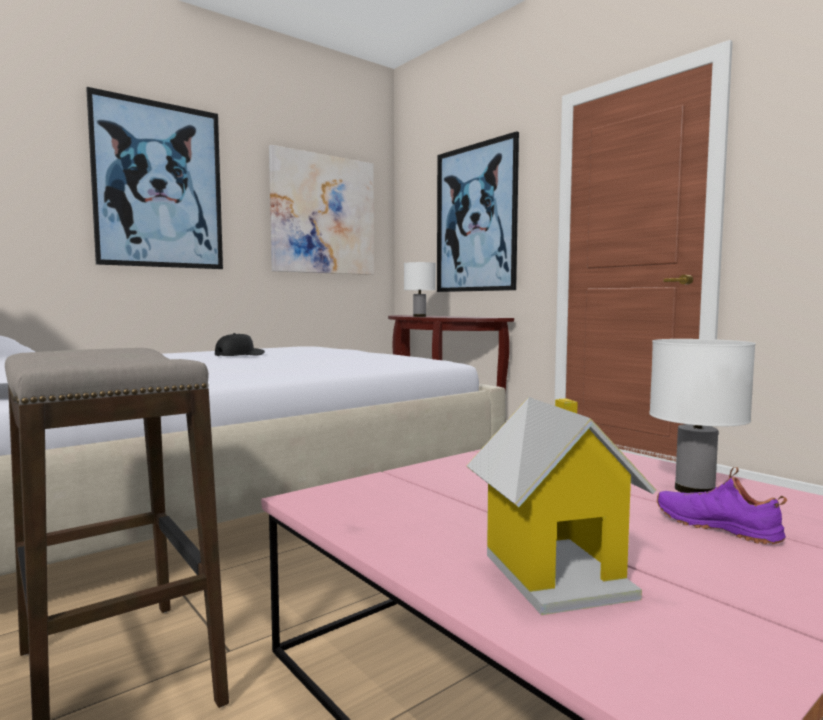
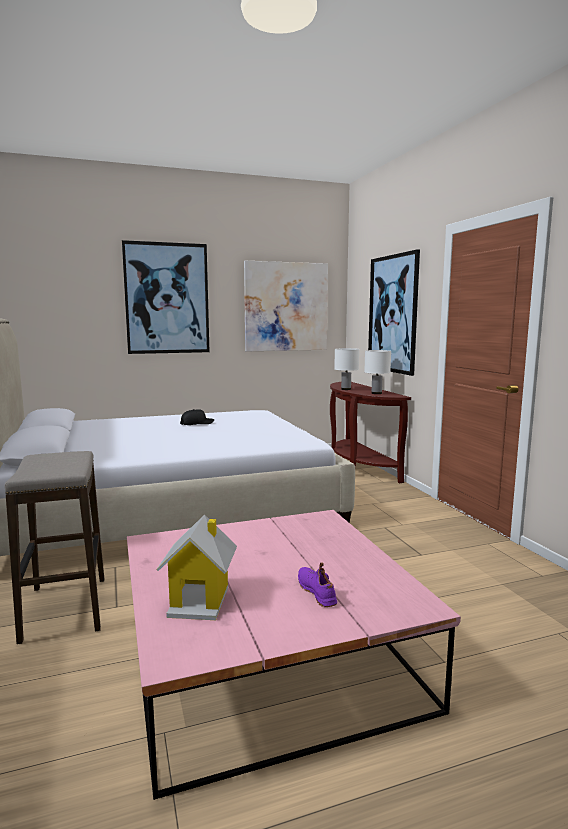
camera: 20 degrees right, 5 degrees up
(695, 490) = (350, 567): white table lamp -> white table lamp (376, 393)

